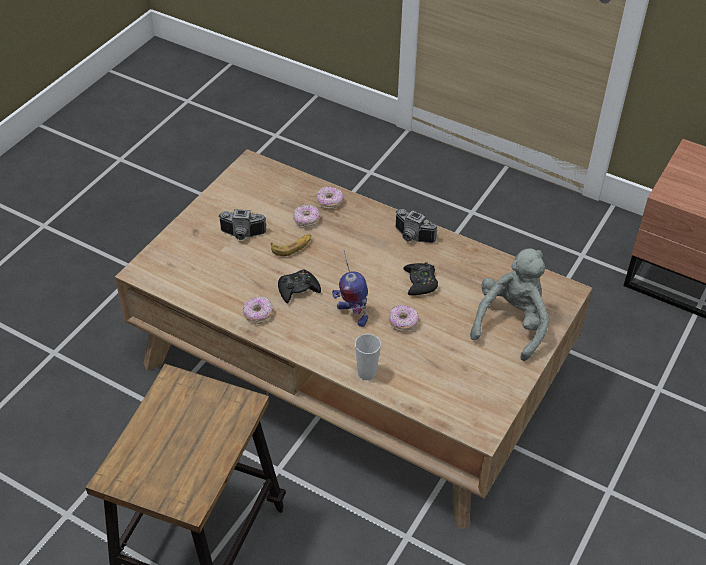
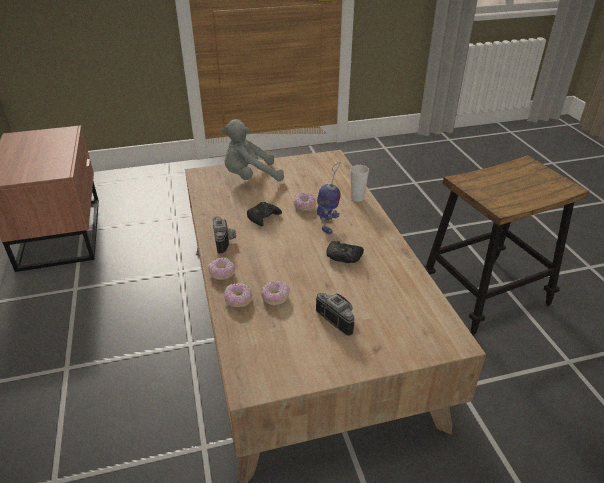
camera: 135 degrees left, 10 degrees down
(258, 314) = (389, 258): donut -> donut (222, 273)
(292, 247) = (312, 285): banana -> none

